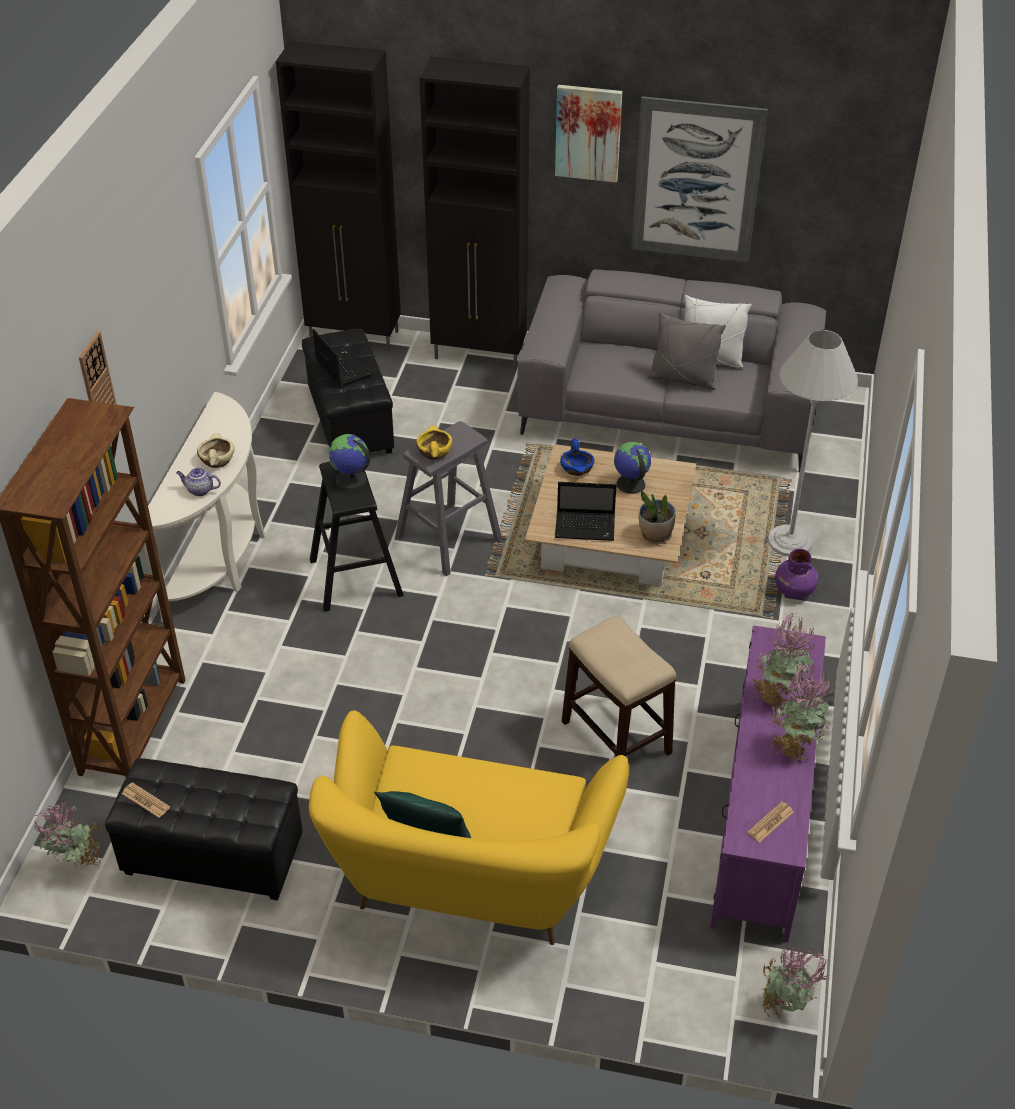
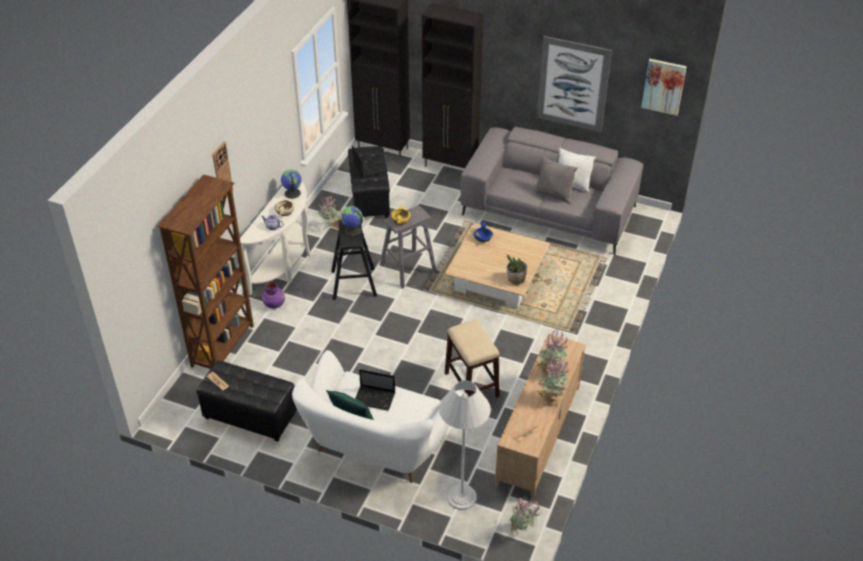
camera: 10 degrees right, 0 degrees up
(78, 866) = (183, 411): potted plant -> potted plant (332, 229)
(468, 879) = (376, 445): yellow sofa -> white sofa
(586, 527) = (479, 270): laptop -> laptop (375, 398)
(588, 133) = (514, 52): picture -> picture (663, 86)
(630, 484) = (510, 250): globe -> globe (292, 193)
(762, 814) = (538, 434): purple tv stand -> beige tv stand
(789, 541) = (596, 292): white floor lamp -> white floor lamp (461, 497)
(794, 590) = (590, 319): purple vase -> purple vase (274, 304)

